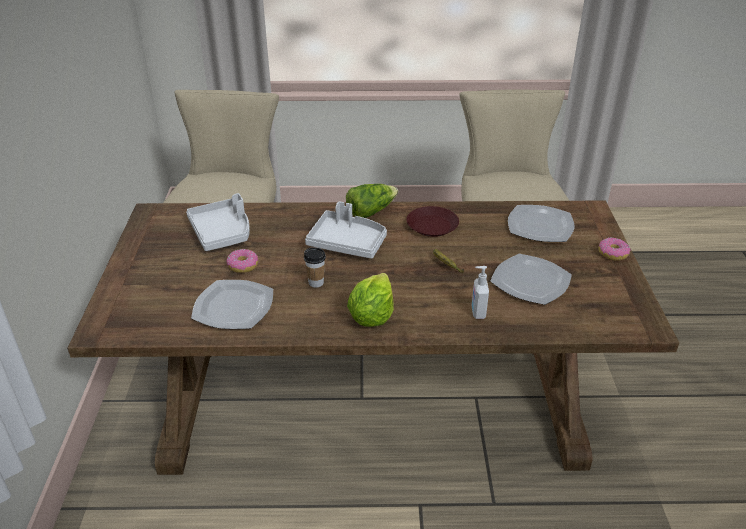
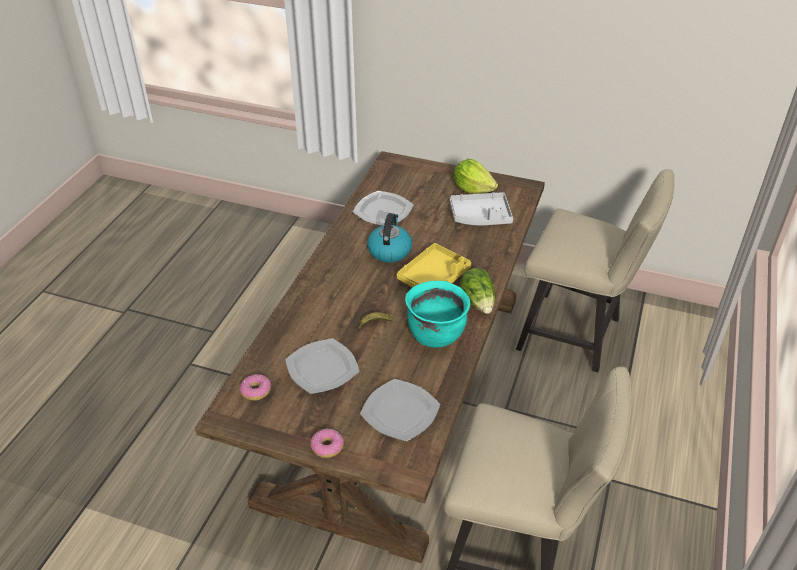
camera: 110 degrees right, 5 degrees up
(243, 265) = (430, 220): donut -> donut (256, 391)
(316, 283) = (389, 250): cup -> kettle
(347, 243) = (434, 277): grey tray -> yellow tray
(372, 316) = (335, 268): lettuce -> lettuce (472, 189)
(432, 226) = (435, 334): brown plate -> turquoise cooking pot
(477, 312) = (305, 322): soap dispenser -> none

